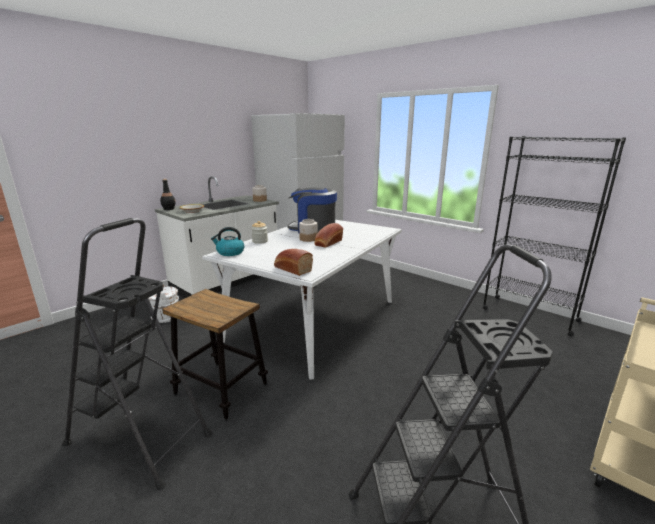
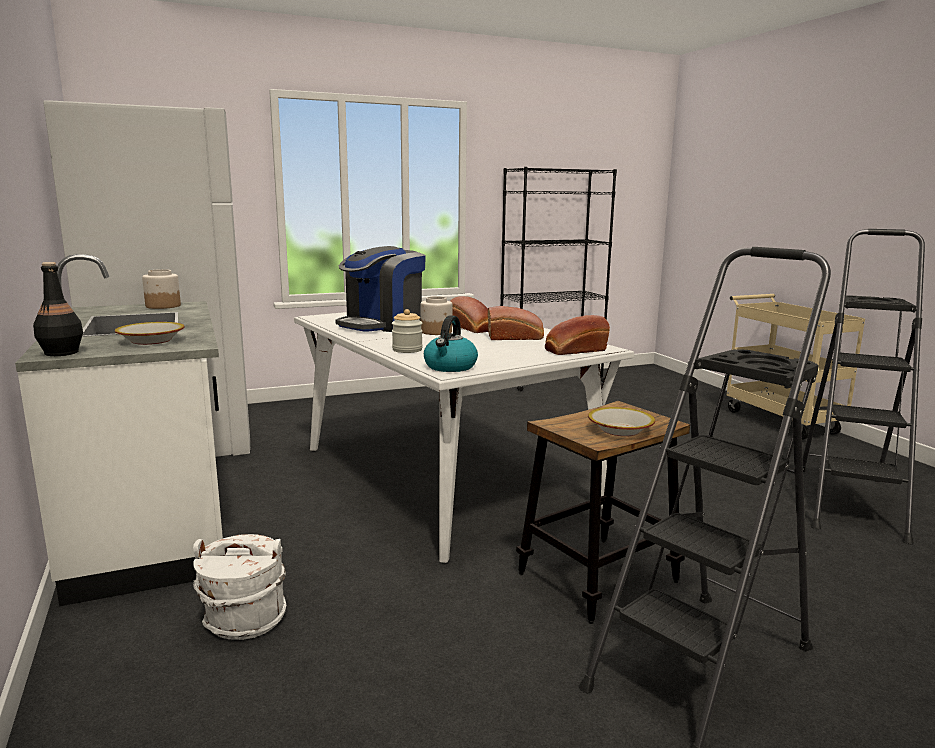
camera: 65 degrees left, 5 degrees down
(202, 311) = (620, 430): none -> bowl
(313, 253) = (516, 337): none -> bread

